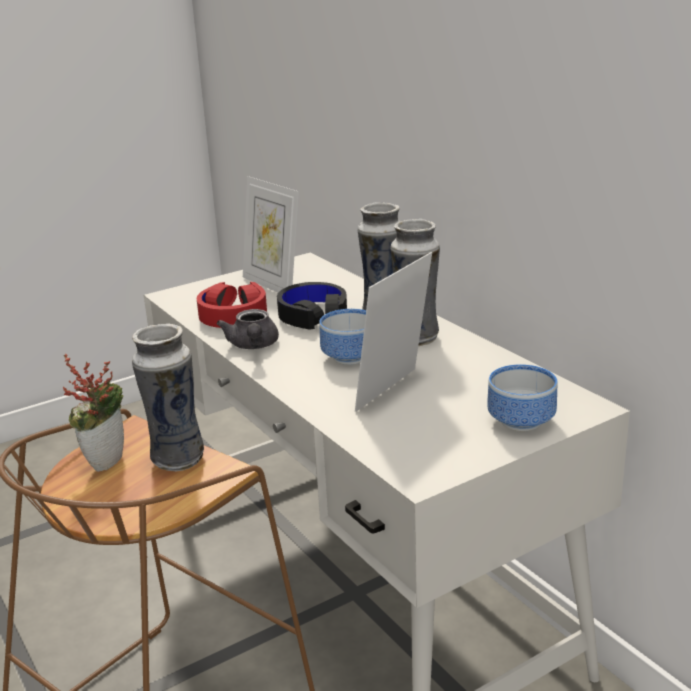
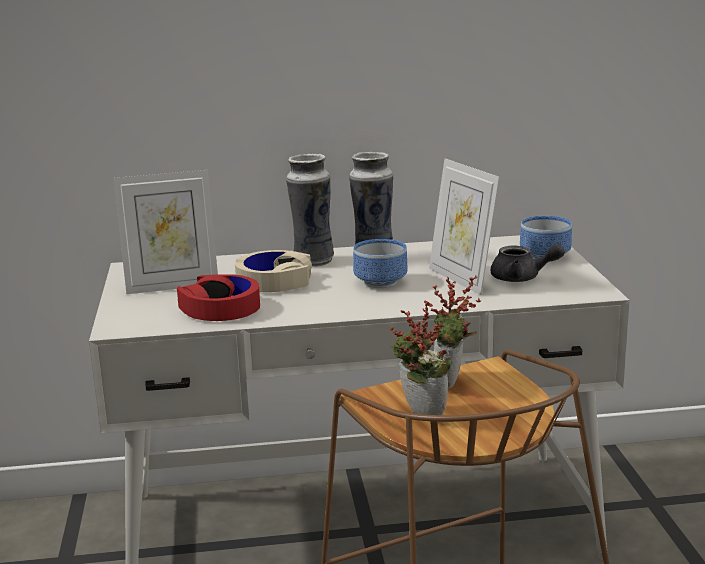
camera: 65 degrees left, 5 degrees down
(176, 459) = (451, 383): vase -> potted plant
(253, 346) = (308, 310): grey teapot -> grey teapot (522, 278)
(313, 315) = (274, 282): black headphones -> beige headphones

